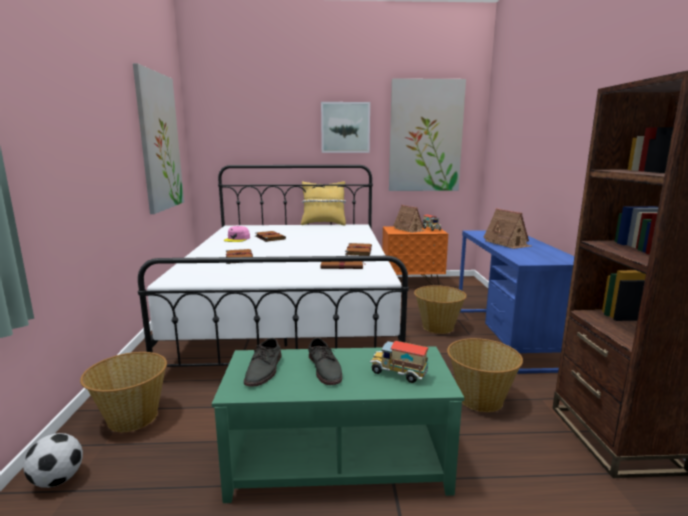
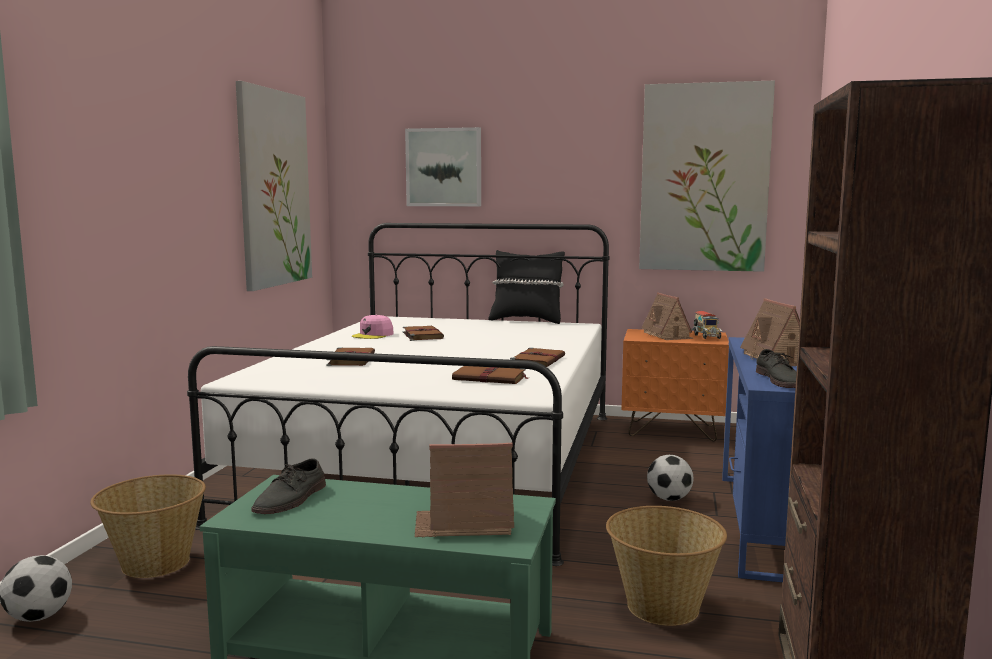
camera: 15 degrees right, 5 degrees down
(323, 224) = (526, 320): yellow pillow -> black pillow
(325, 369) = (370, 506): grey shoe -> grey shoe (780, 380)
(345, 127) = (567, 164): picture -> picture (444, 167)
(398, 374) = (465, 523): toy truck -> toy house
(438, 327) = (669, 499): basket -> football

